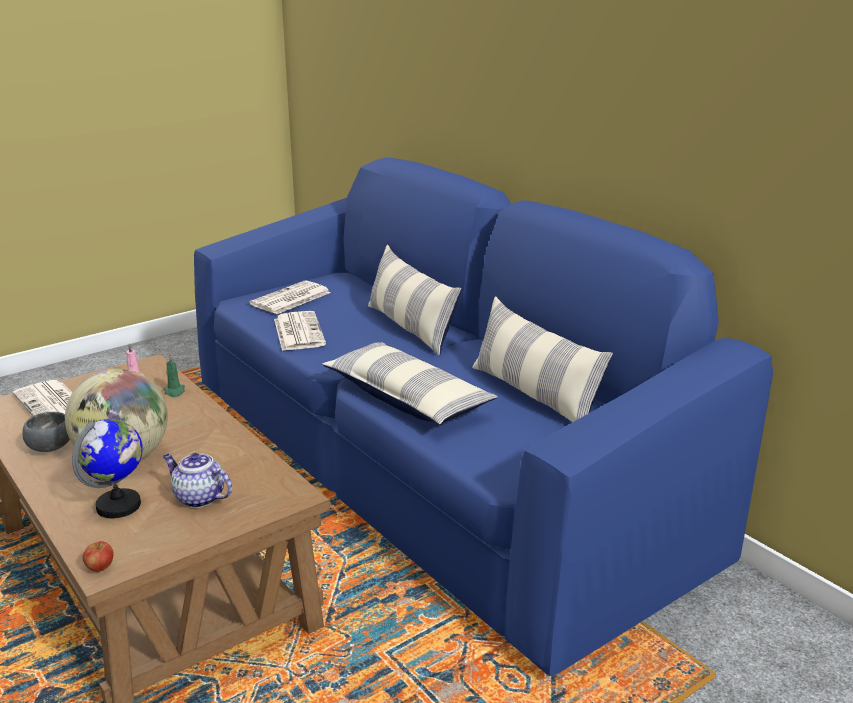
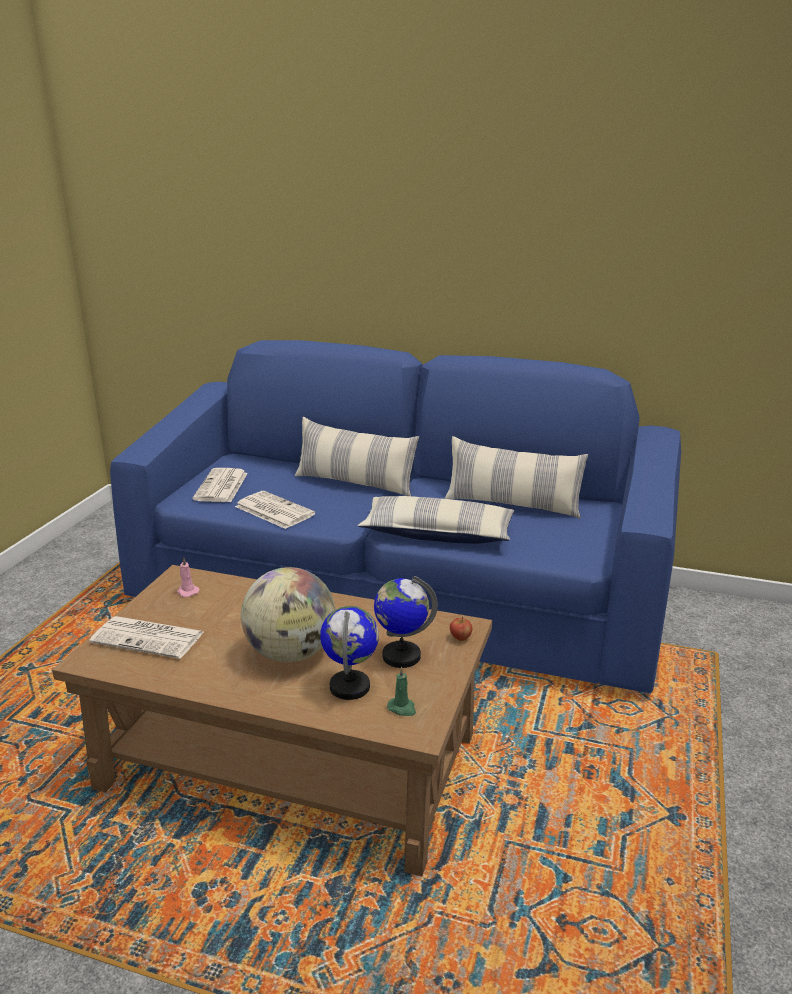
camera: 35 degrees left, 0 degrees up
(52, 447) = (210, 669): grey bowl -> none
(100, 567) = (413, 732): apple -> apple (460, 638)
(174, 391) = (242, 589): green candle -> green candle (402, 708)
(198, 498) = (401, 656): teapot -> globe

